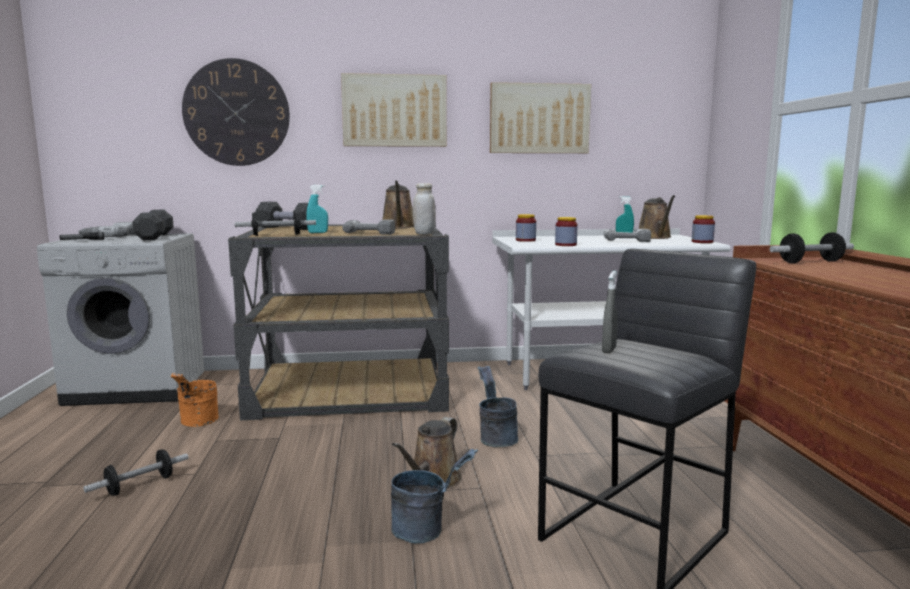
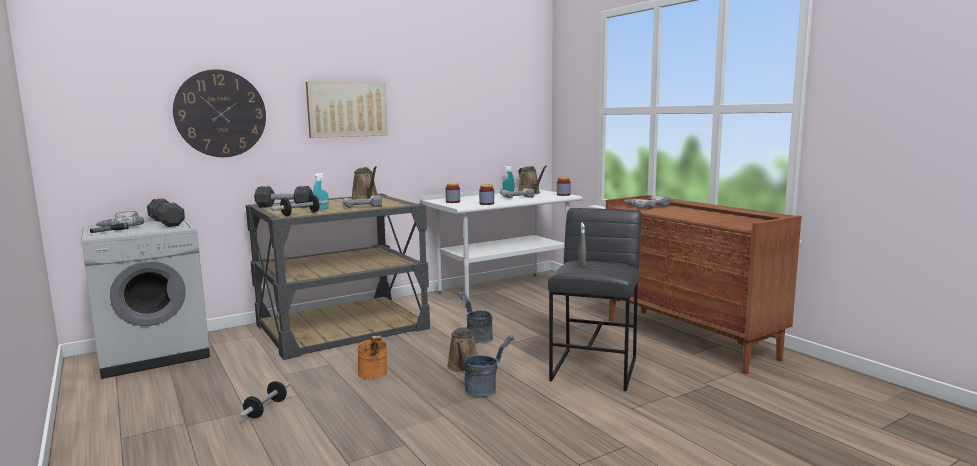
camera: 25 degrees left, 0 degrees up
(197, 422) = (250, 367): orange bucket -> orange bucket (374, 375)
(424, 234) = (405, 204): white jar -> none
(539, 119) = (448, 113): picture -> none
(810, 262) = (646, 206): dumbbell -> power drill

